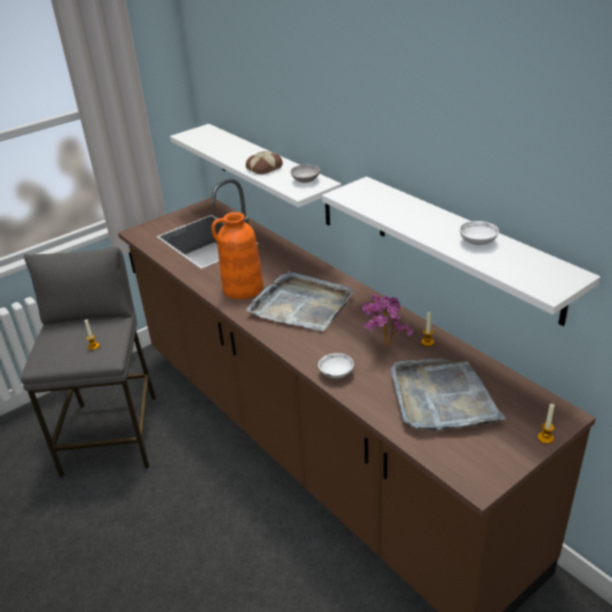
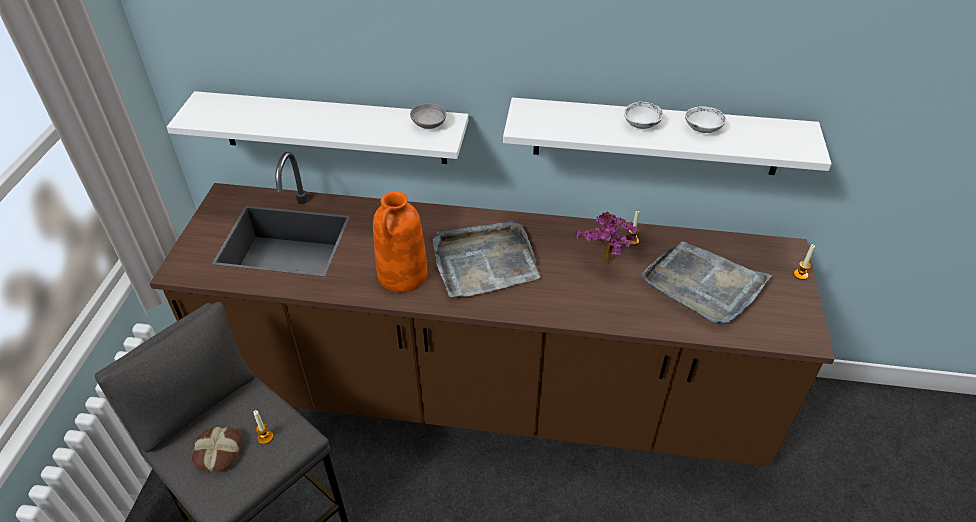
camera: 45 degrees left, 10 degrees up
(264, 167) = (359, 126): bread -> bread (218, 452)
(336, 373) = (601, 312): white bowl -> white bowl (641, 124)

